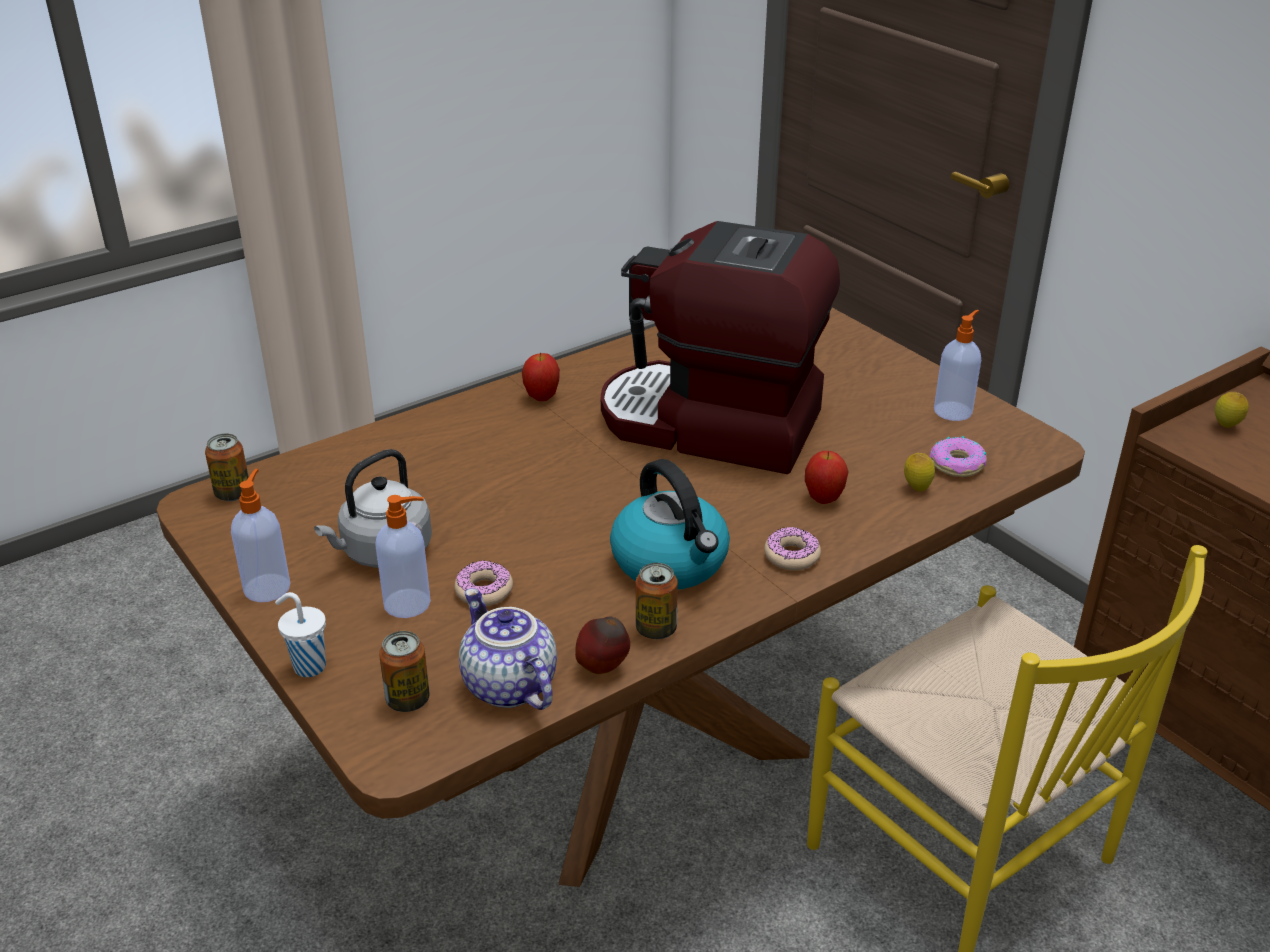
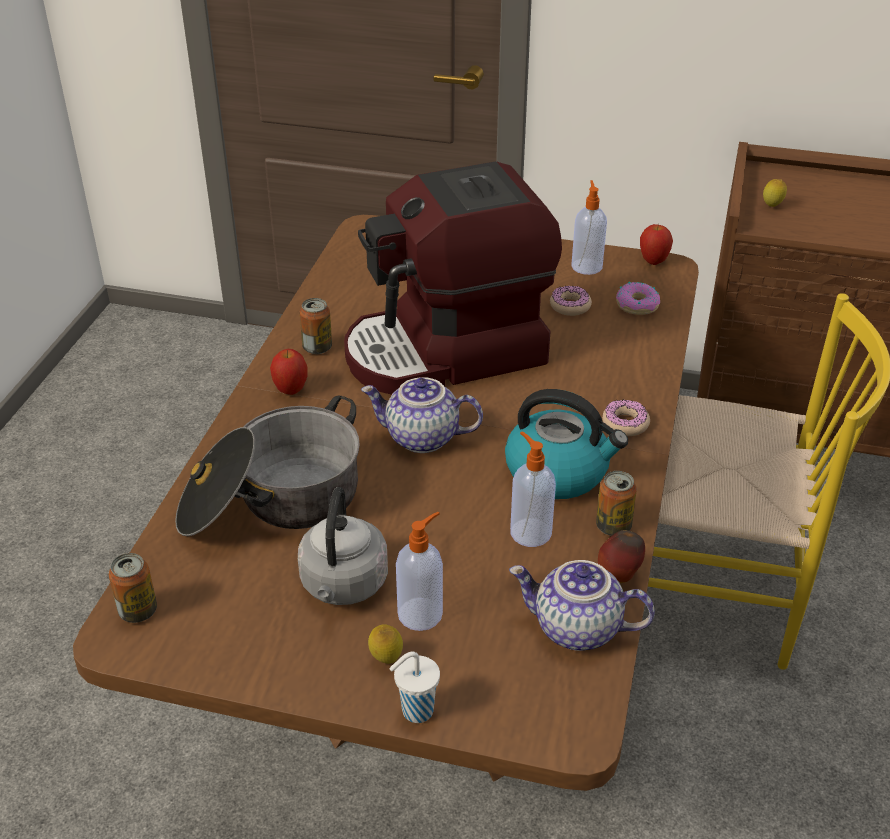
camera: 40 degrees left, 5 degrees up
(267, 587) = (289, 670): soap dispenser -> soap dispenser (529, 531)
(408, 700) = (525, 686): can -> can (317, 347)
(417, 468) = (272, 501): none -> cooking pot
(484, 591) = (462, 569): donut -> donut (570, 306)
(592, 480) = (421, 438): none -> teapot
(824, 499) = (591, 371): apple -> apple (653, 261)
(916, 488) = (635, 334): lemon -> lemon (386, 660)

